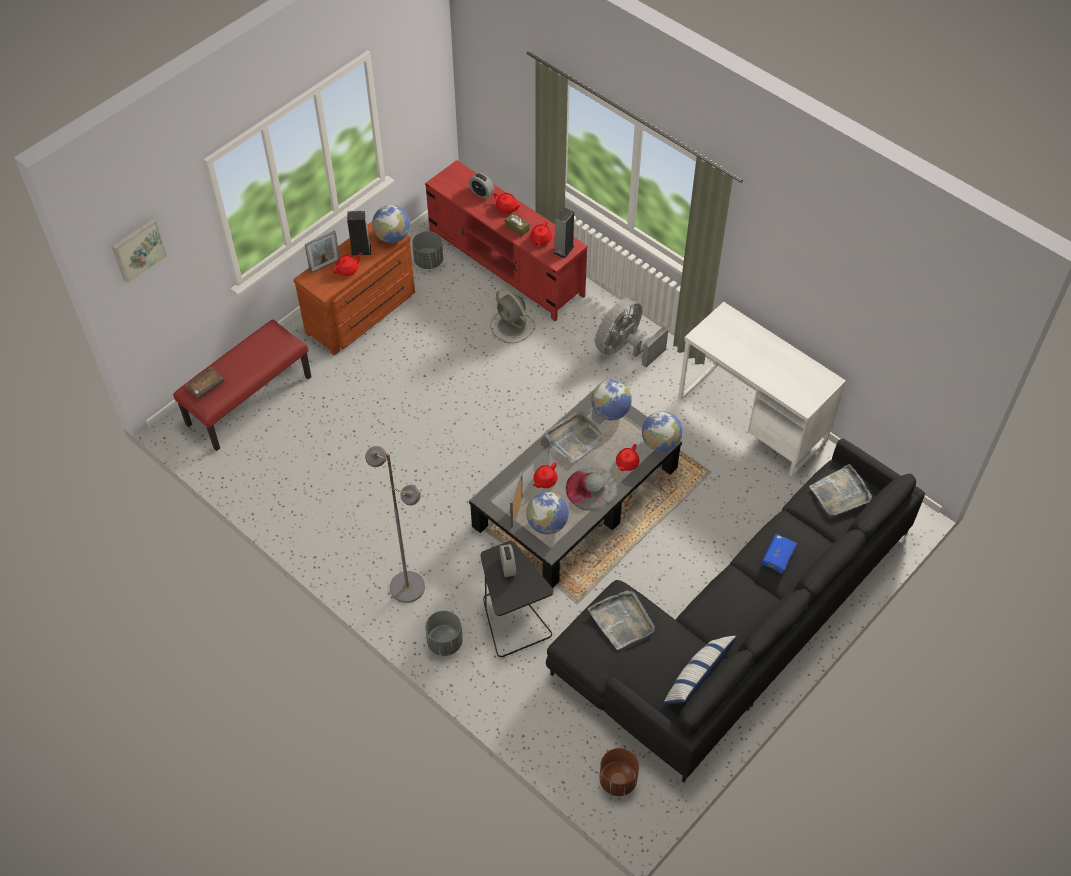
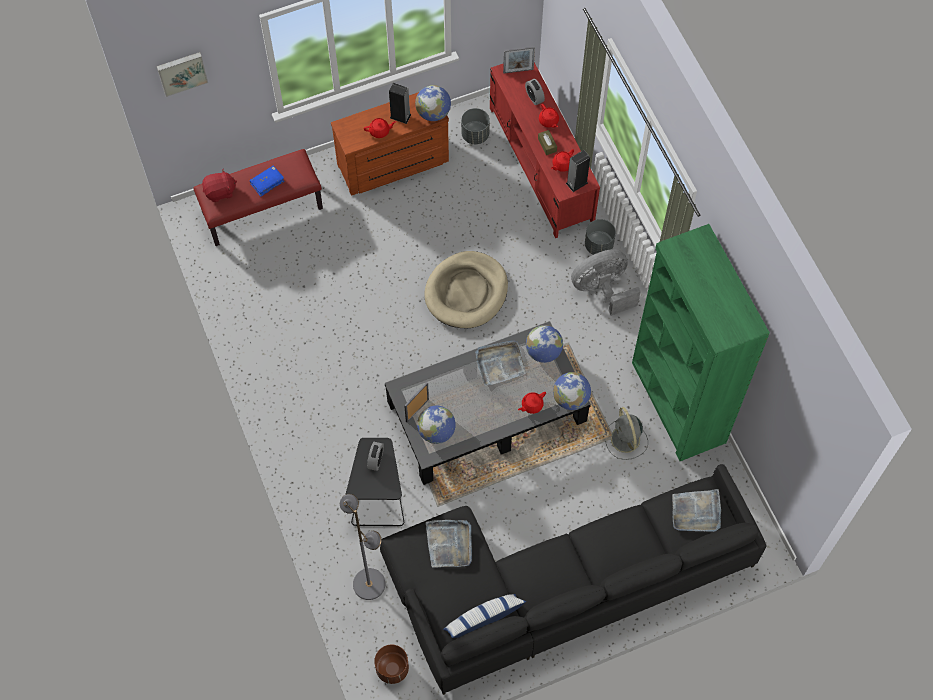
camera: 25 degrees right, 10 degrees up
(206, 386) = (220, 192): brown book -> red plush toy
(325, 266) = (362, 119): picture frame -> picture frame (518, 71)
(407, 586) = (310, 431): grey floor lamp -> grey floor lamp (369, 583)
(444, 642) = (315, 492): grey planter -> grey planter (598, 245)
(496, 398) = (466, 292): none -> beige dog bed
(512, 327) = (515, 228): grey fan -> grey fan (625, 440)
(544, 481) = (455, 392): red teapot -> none
(591, 489) = (490, 416): grey hat -> none
(752, 419) = (677, 403): white desk -> green bookcase
(778, 556) = (609, 545): blue book -> blue book (267, 182)

